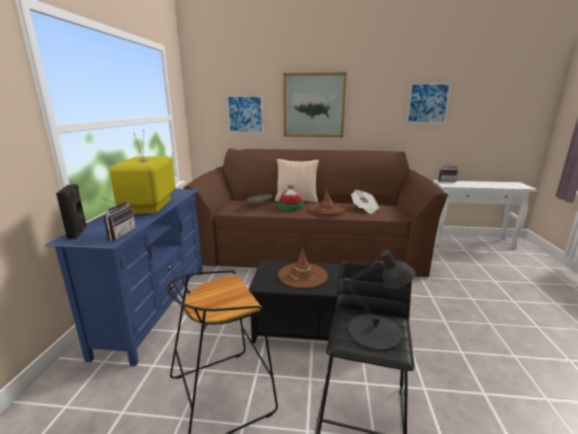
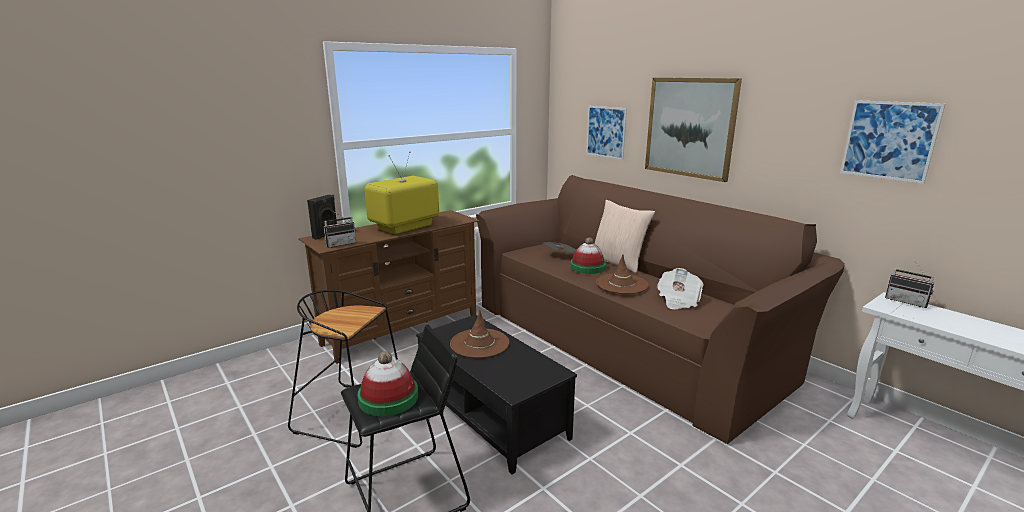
camera: 45 degrees right, 0 degrees up
(155, 308) = (402, 329): blue tv stand -> brown tv stand
(375, 332) = (388, 398): black table lamp -> hat

